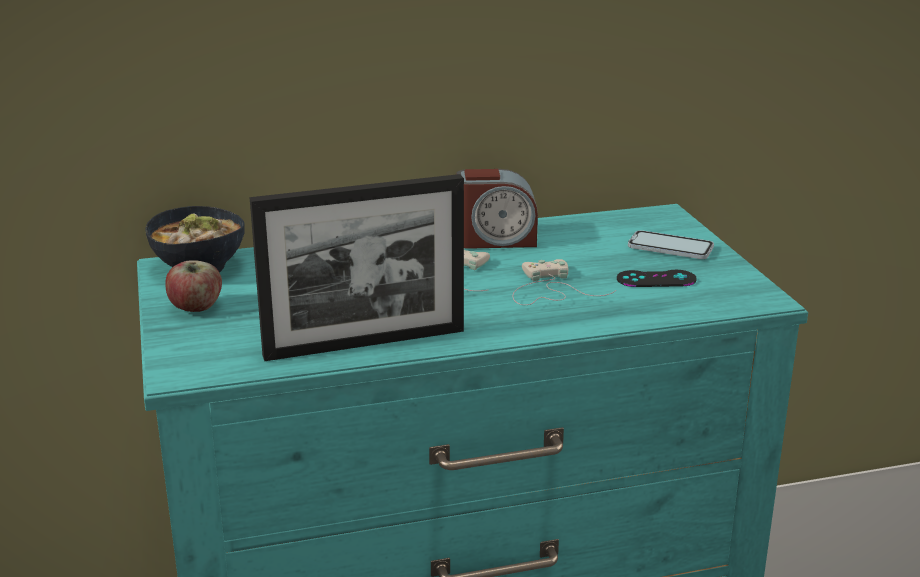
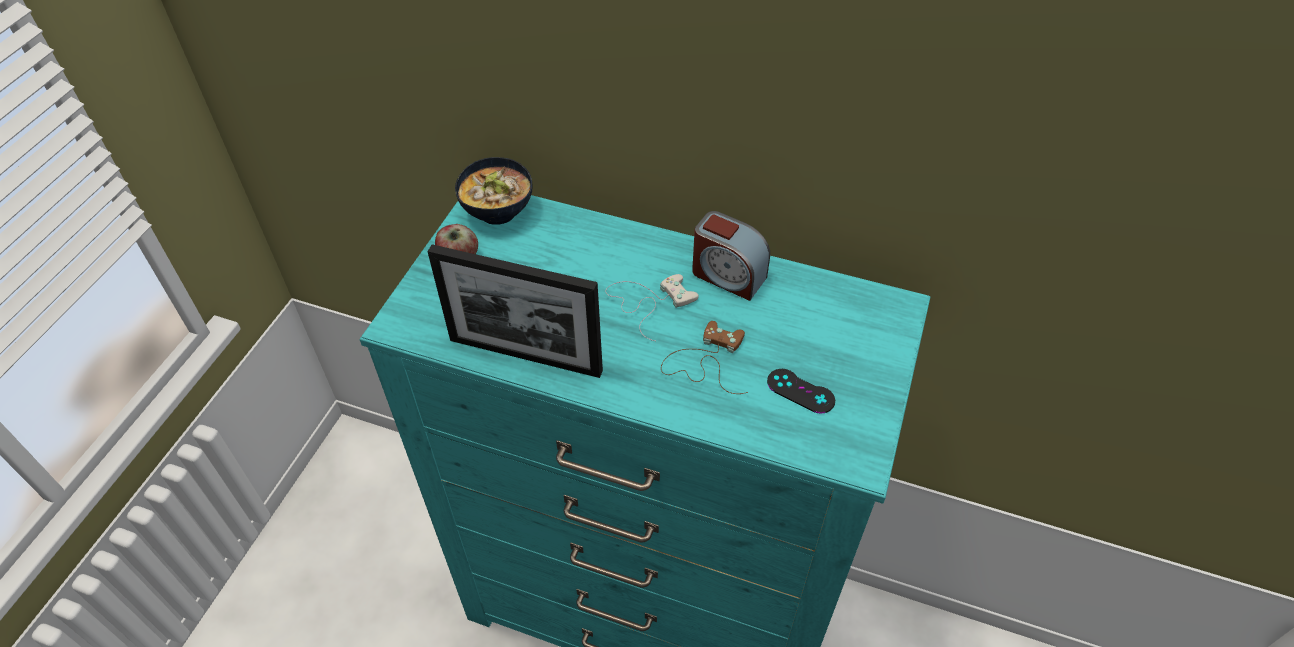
camera: 35 degrees right, 25 degrees up
(548, 290) = (705, 360): white game controller -> brown game controller
(670, 248) = (855, 355): phone -> none

